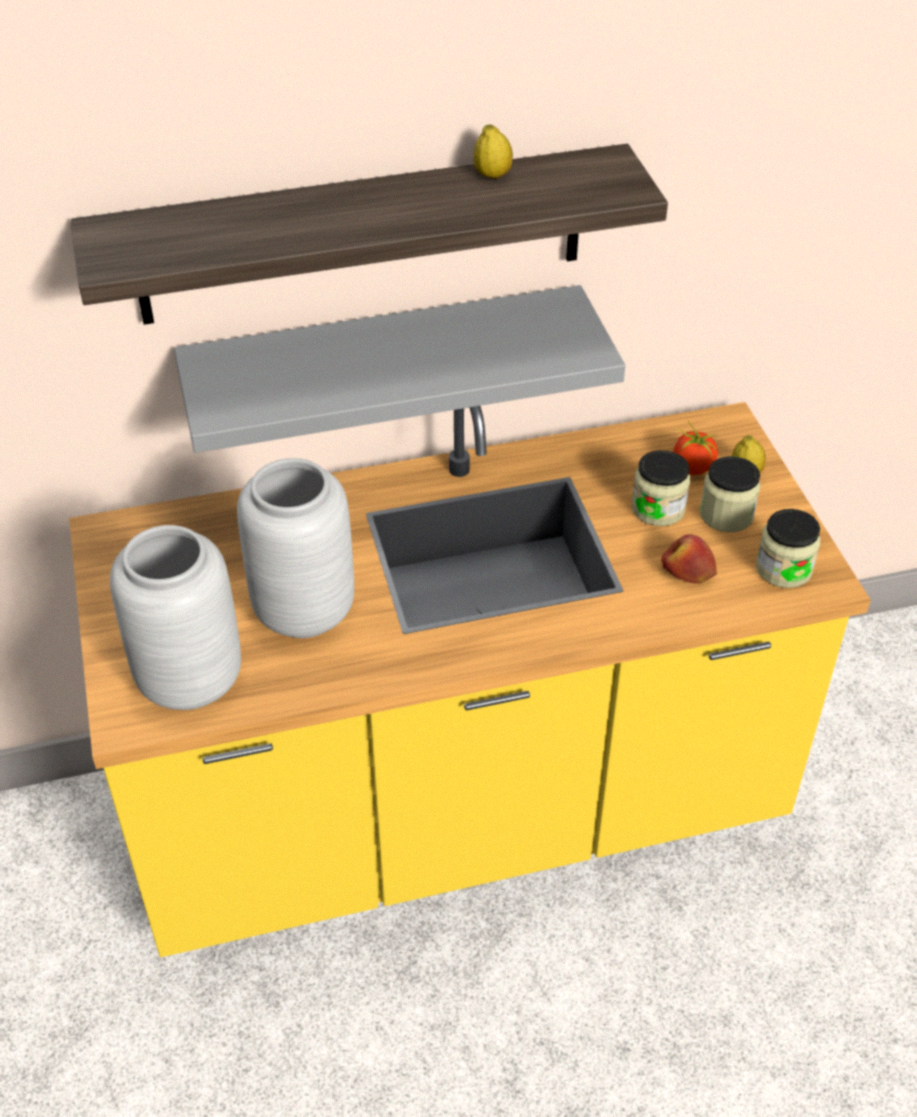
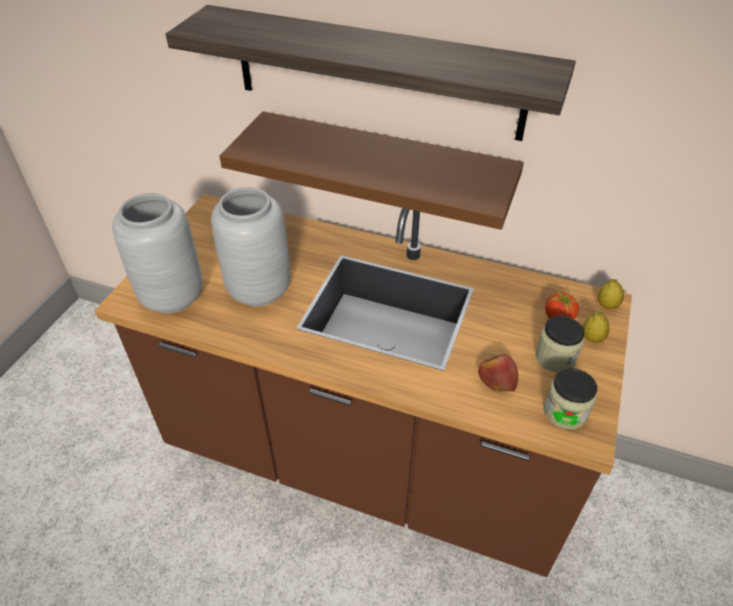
camera: 35 degrees right, 0 degrees up
(384, 363) = (385, 168): grey shelf -> brown shelf
(458, 813) = (366, 458): yellow counter -> brown counter
(492, 175) = (459, 50): lemon -> lemon (607, 305)
(658, 508) = (512, 332): jar -> none

